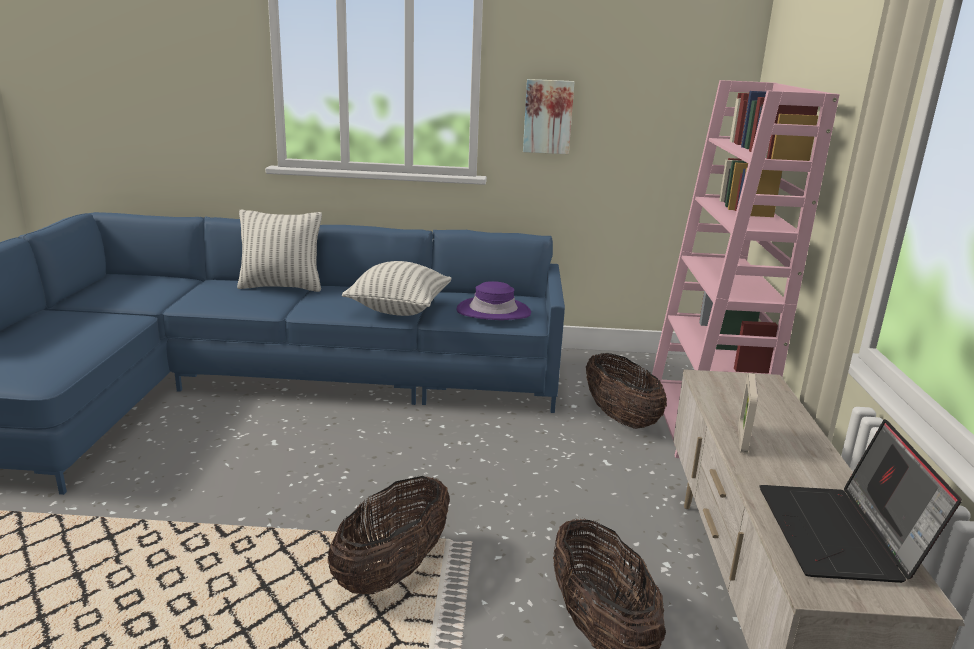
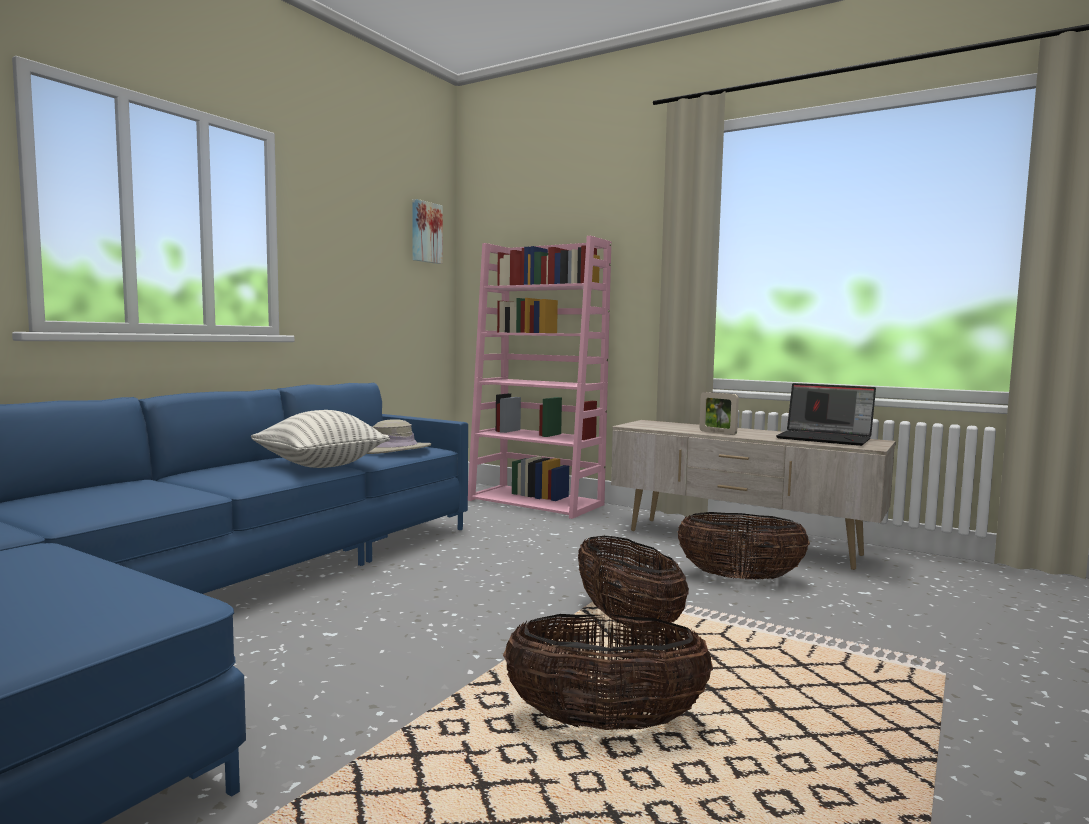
camera: 60 degrees left, 15 degrees down
(281, 287) = (136, 483): pillow -> none
(493, 311) = (393, 449): purple hat -> beige hat
(548, 116) = (333, 275): picture -> picture (425, 232)
(620, 418) = (500, 517): basket -> basket (605, 723)

